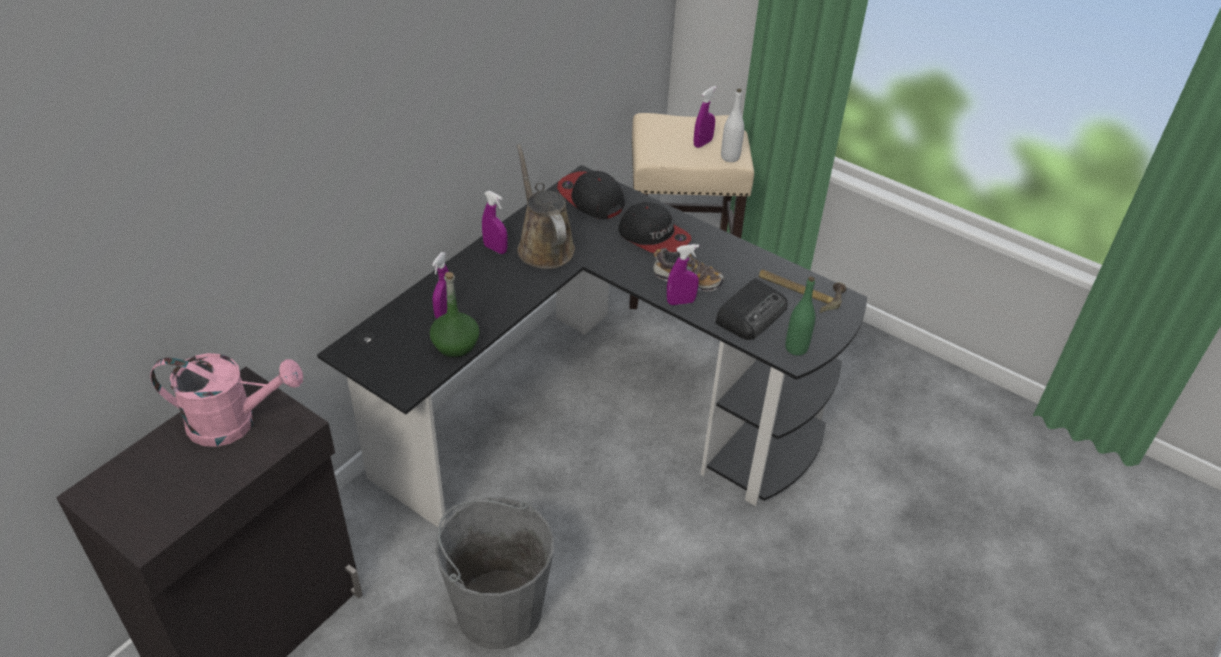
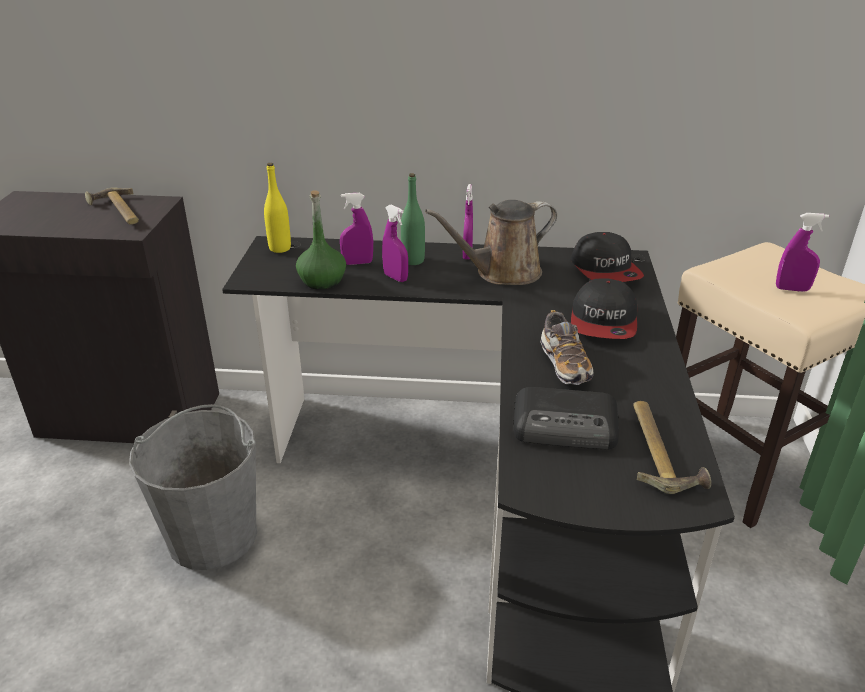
camera: 60 degrees right, 10 degrees down
(234, 423) = (118, 212): pink watering can -> hammer
(366, 348) = (280, 248): none -> yellow bottle
(543, 246) = (502, 273): brown watering can -> brown watering can turned 150 degrees counterclockwise
(590, 198) = (605, 270): cap -> cap turned 150 degrees clockwise
(681, 302) = (523, 372): purple spray bottle -> purple spray bottle (395, 277)
(730, 157) = (799, 311): white bottle -> none
(796, 348) = (548, 483): green bottle -> green bottle (413, 260)

